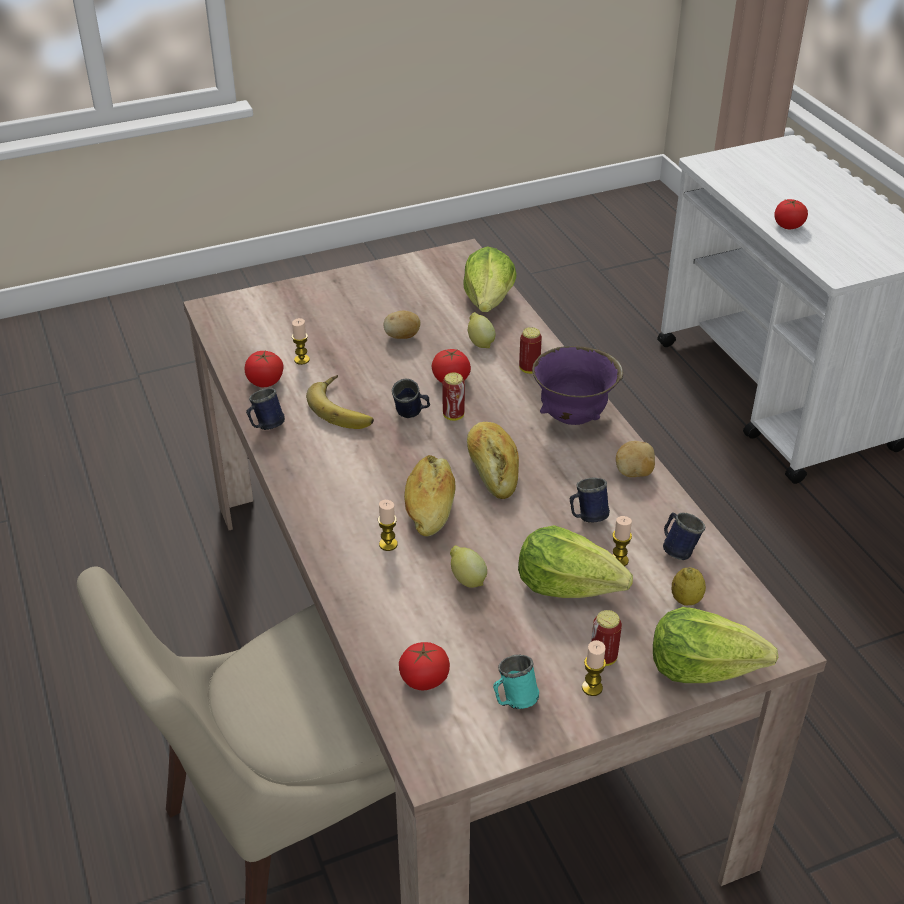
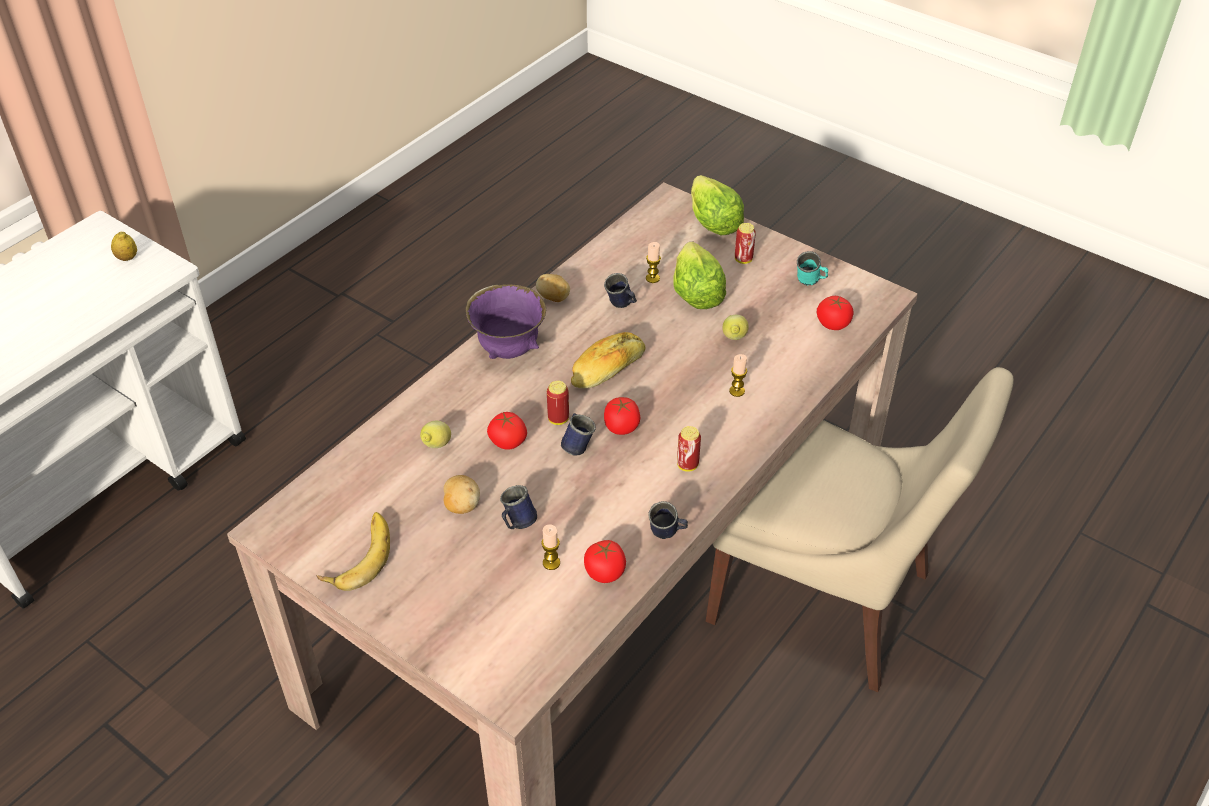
camera: 120 degrees left, 5 degrees up
(344, 407) = (600, 494): banana -> banana (357, 555)
(430, 506) = (678, 387): bread -> none
(489, 301) = (357, 468): lettuce -> none
(529, 369) = (457, 399): can -> can (687, 465)
(592, 687) = (770, 257): candle -> none
(677, 549) = (618, 257): blue mug -> blue mug (517, 523)
(686, 600) = (663, 241): lemon -> lemon (127, 258)
(788, 226) = (82, 318): tomato -> tomato (621, 427)

